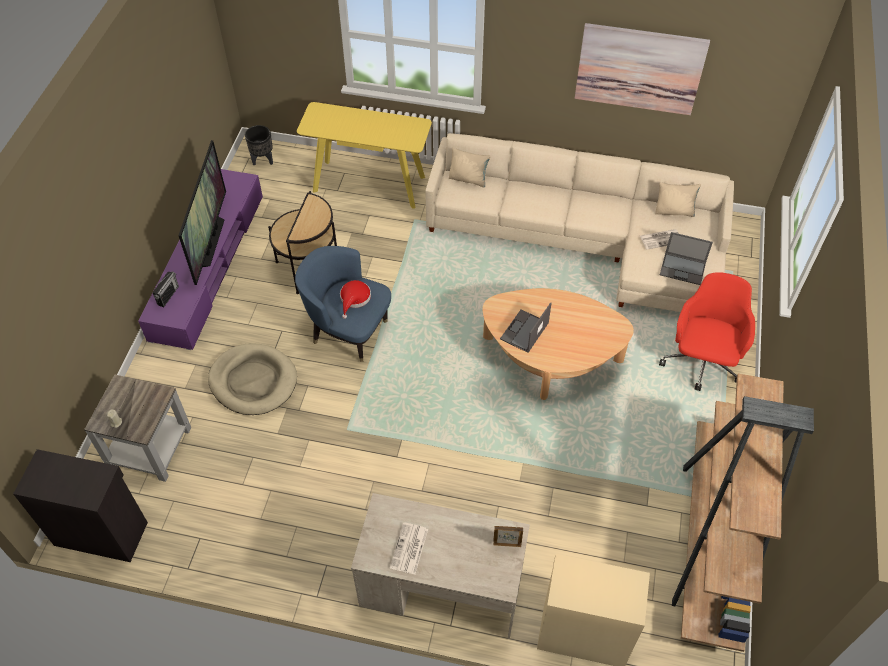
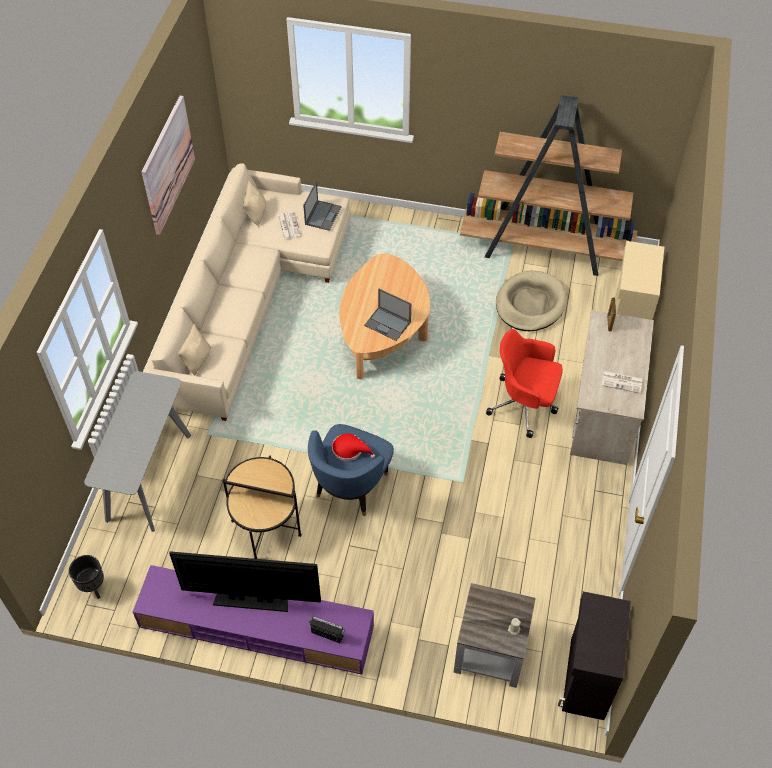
camera: 90 degrees left, 0 degrees up
(253, 381) = (411, 565): beige dog bed -> beige dog bed (530, 304)
(369, 183) = (149, 476): yellow console table -> grey console table
(701, 362) = (388, 236): red office chair -> red office chair (524, 405)

